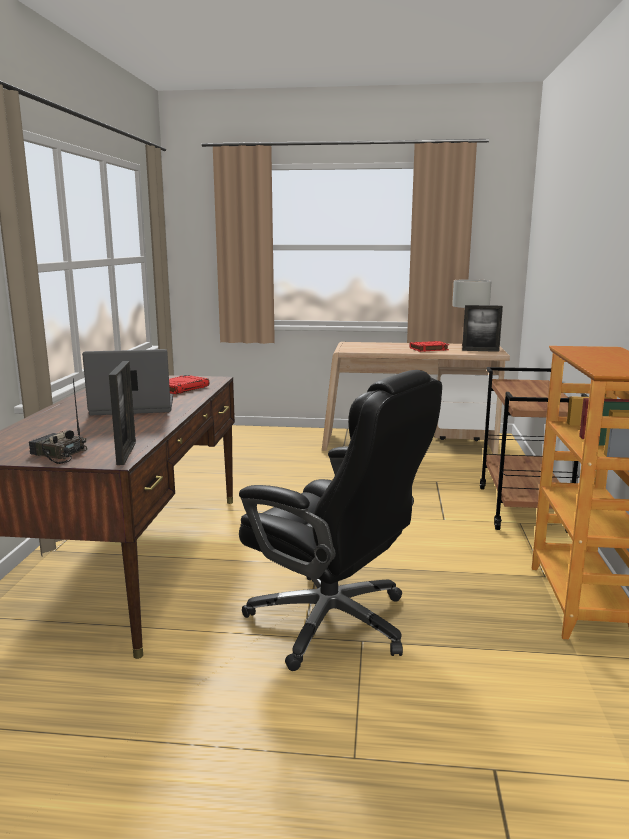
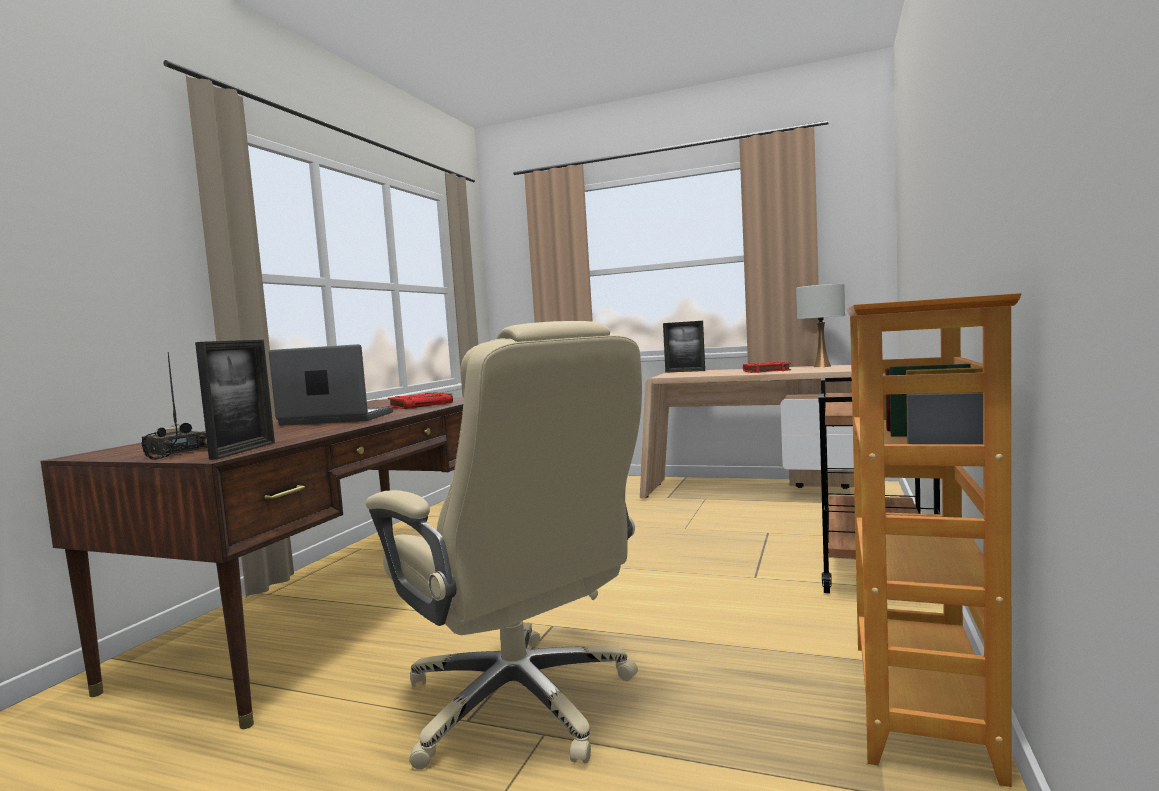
camera: 15 degrees right, 10 degrees down
(334, 623) = (521, 704): black office chair -> beige office chair
(480, 350) = (833, 369): picture frame -> picture frame (685, 371)

